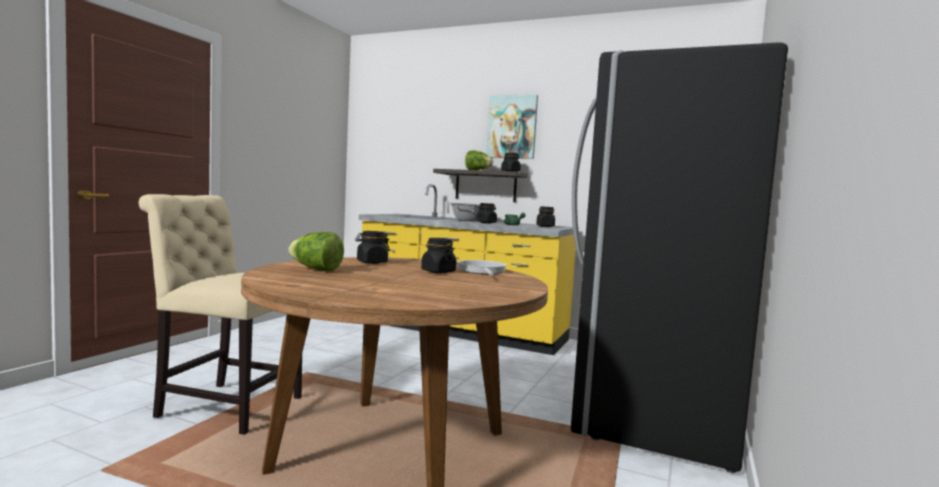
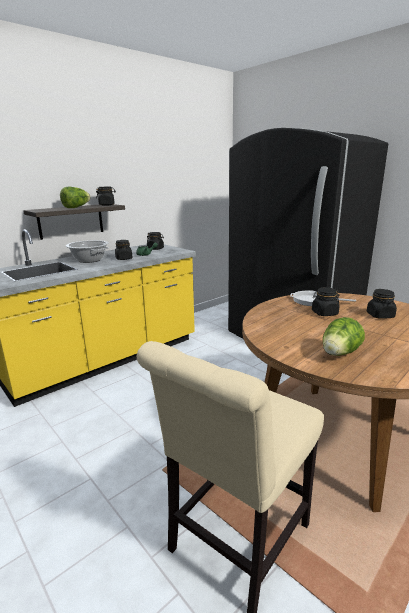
camera: 65 degrees left, 15 degrees up
(372, 262) = (282, 329): black jar -> black jar (380, 315)
(512, 127) = (86, 158): picture -> none

